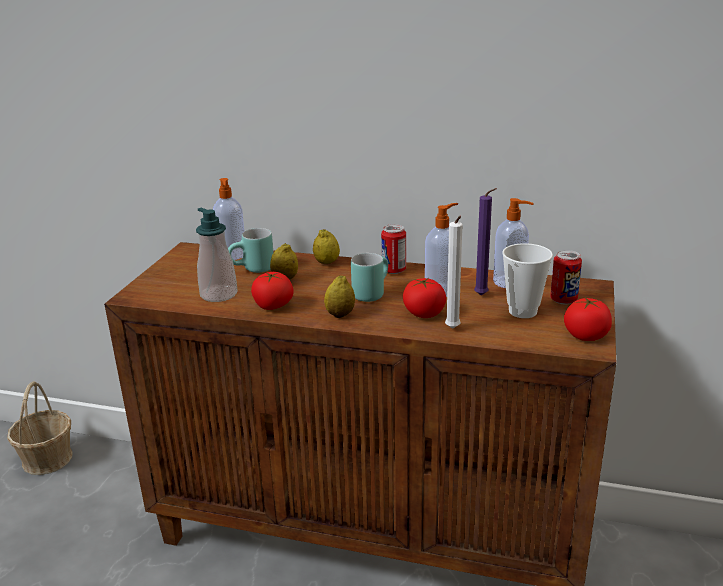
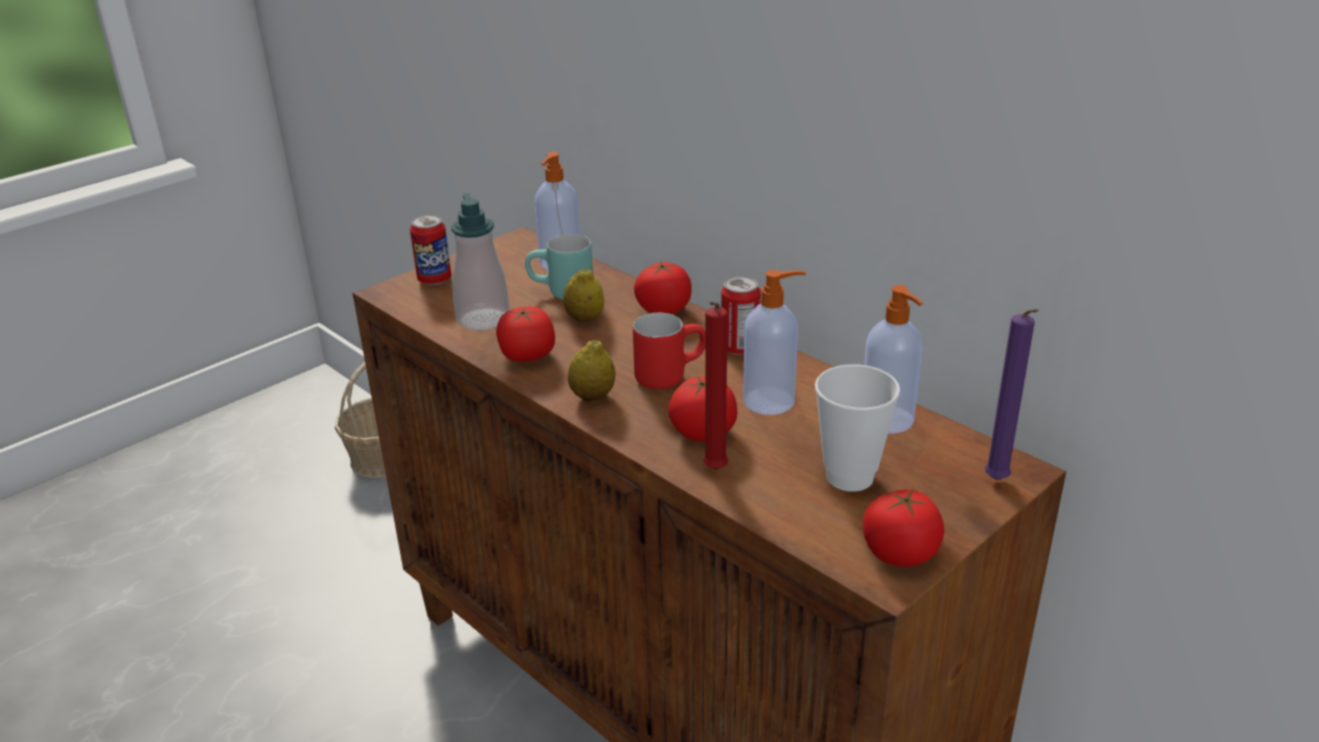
camera: 30 degrees right, 5 degrees up
(326, 263) = (664, 309): lemon -> tomato
(370, 292) = (668, 374): turquoise mug -> red mug
(453, 329) = (713, 472): white candle -> red candle
(482, 296) = (819, 430): purple candle -> purple candle (998, 482)
(563, 300) = (937, 479): can -> can (434, 280)

